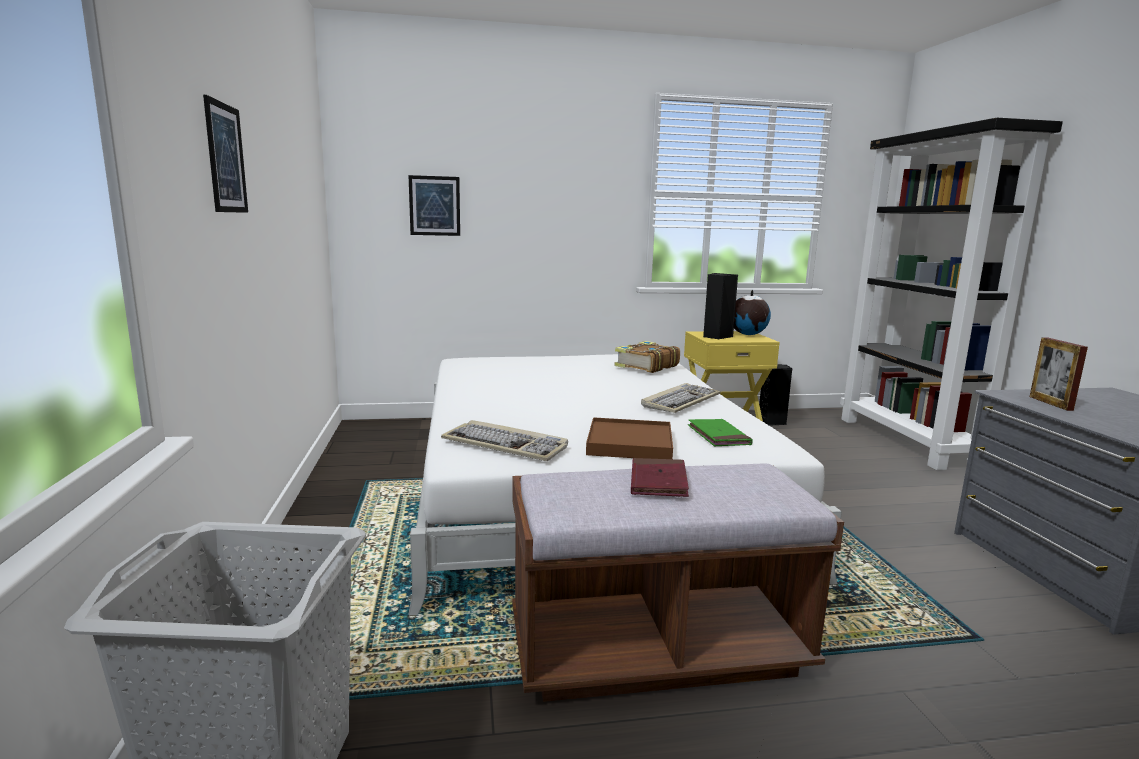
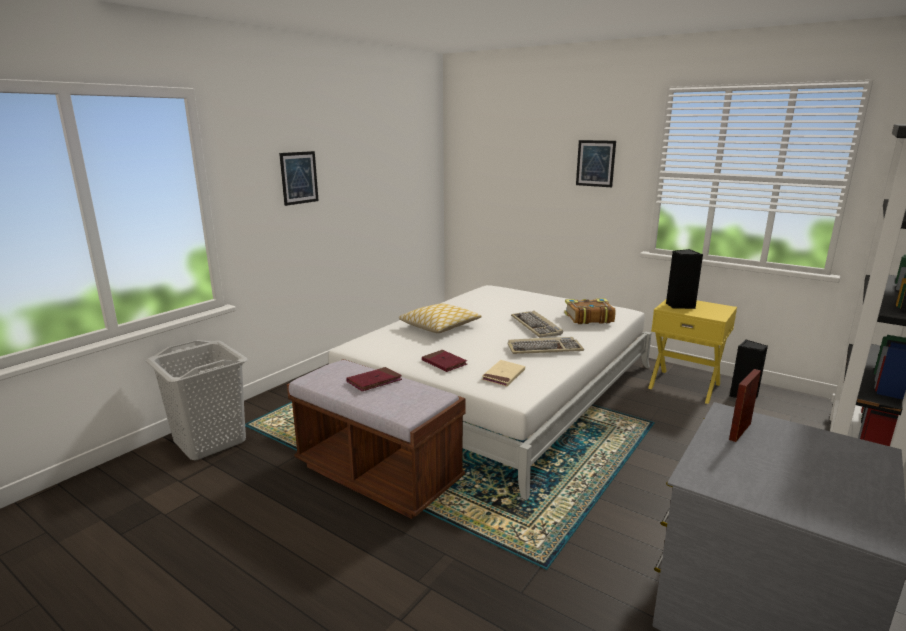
camera: 45 degrees right, 5 degrees up
(434, 206) = (500, 179): picture -> picture (595, 163)
(506, 445) = (388, 345): keyboard -> keyboard (536, 326)
(516, 408) = (440, 326): none -> pillow
(629, 443) = (444, 363): brown tray -> red book
(718, 436) = (503, 375): green book -> beige book
(747, 334) = (717, 309): globe -> none

